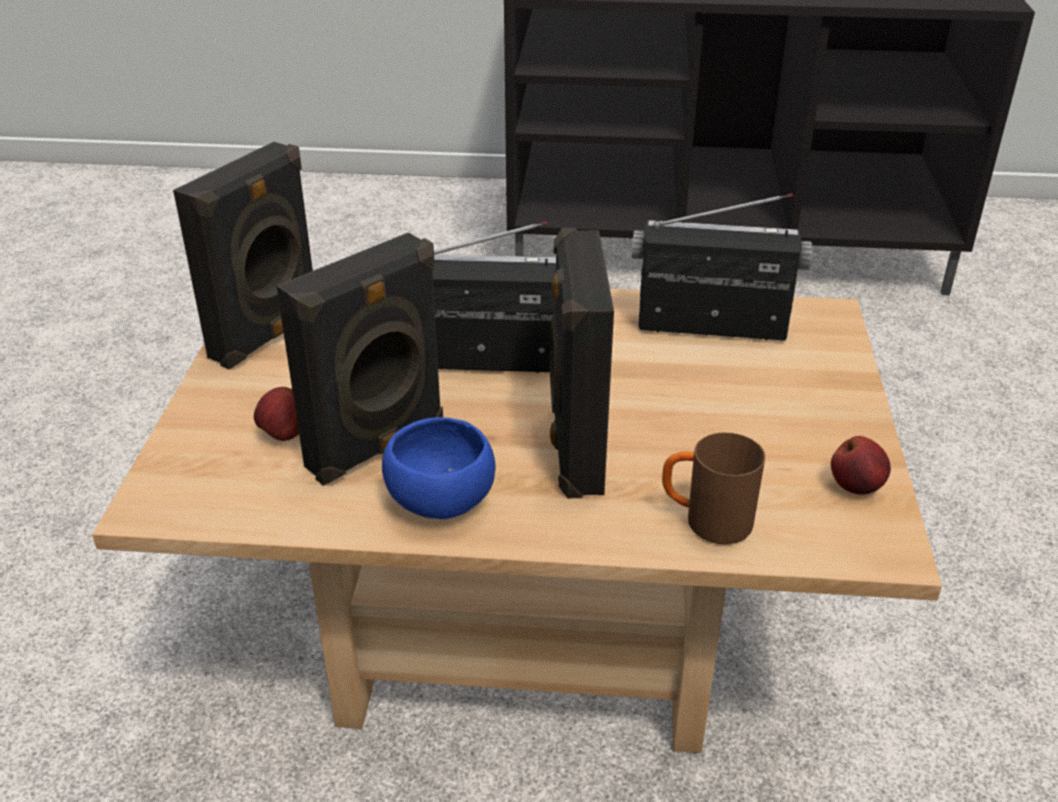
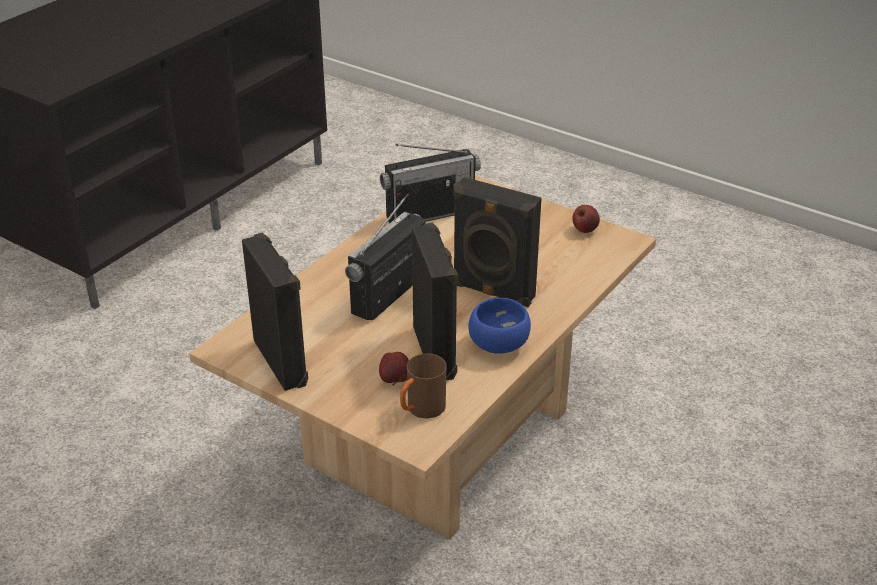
camera: 60 degrees left, 0 degrees up
(706, 521) = (575, 276): brown mug -> brown mug (421, 410)
(712, 327) = (430, 214): radio -> radio turned 150 degrees counterclockwise

